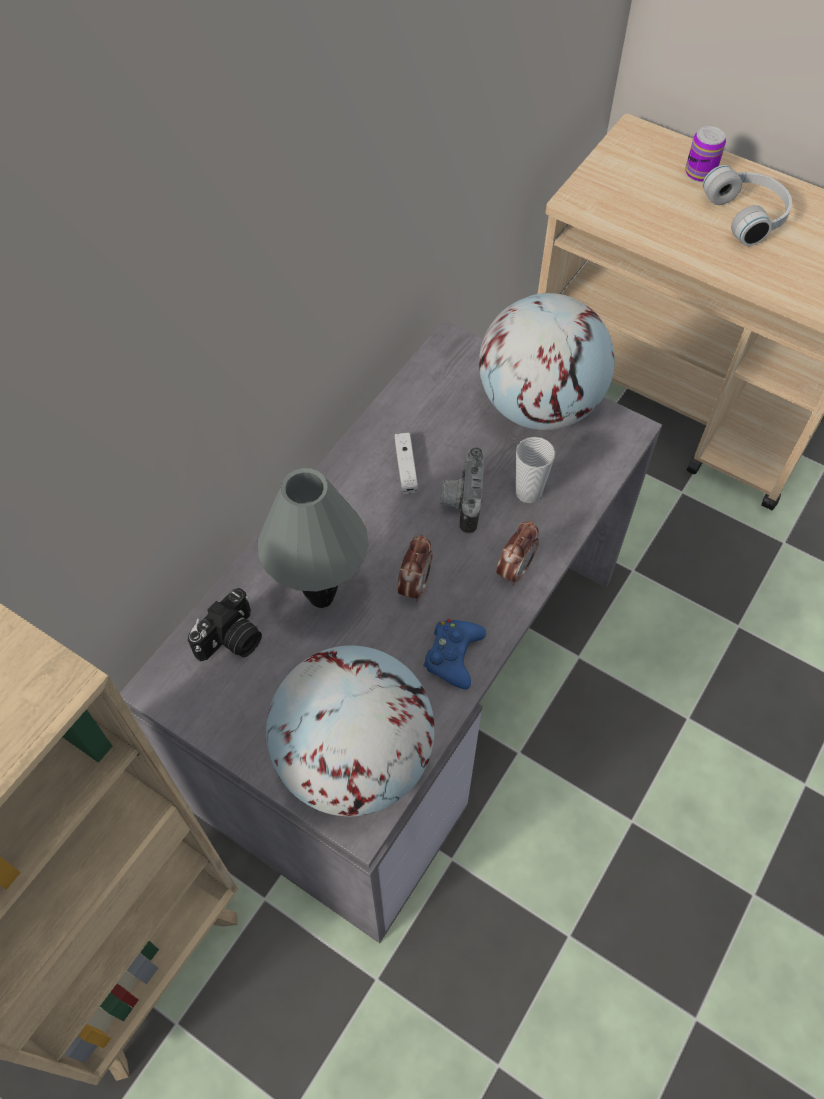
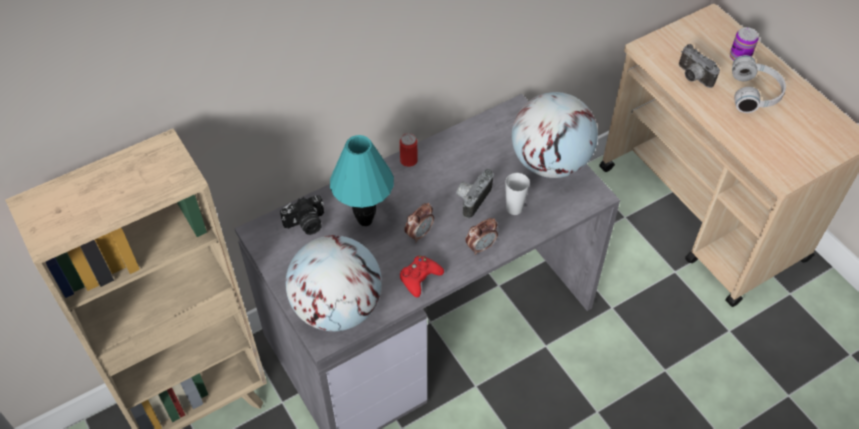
camera: 25 degrees right, 5 degrees down
(322, 596) = (365, 220): grey table lamp -> turquoise table lamp
(336, 478) = (408, 160): none -> can
(406, 467) = (451, 169): white game controller -> none
(453, 656) = (419, 278): blue game controller -> red game controller
(658, 220) = (692, 77): none -> camera

